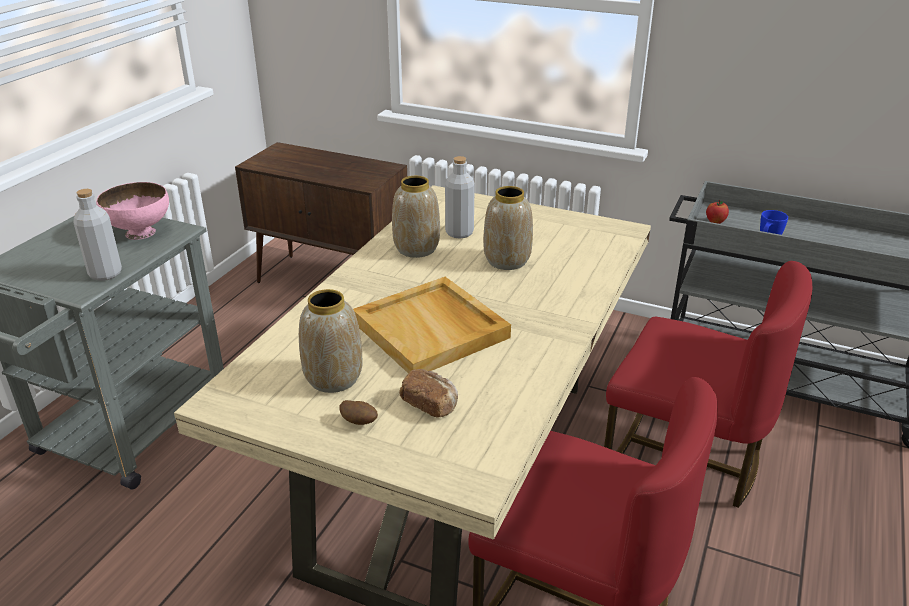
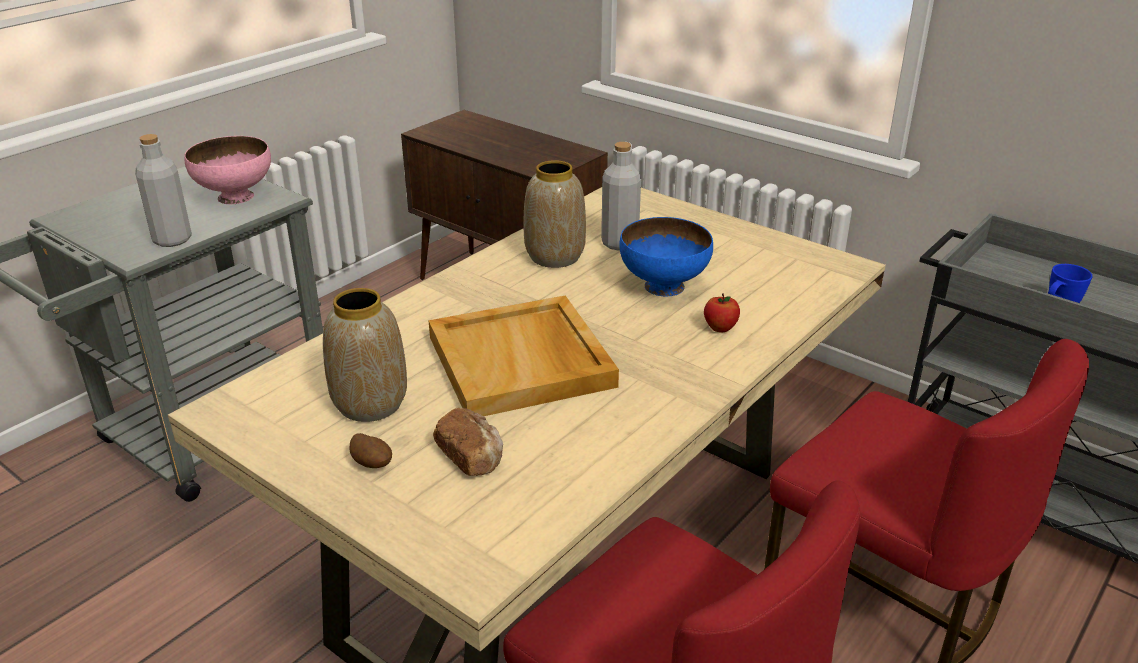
camera: 15 degrees right, 0 degrees up
(506, 261) = (663, 286): vase -> blue bowl
(715, 222) = (990, 272): apple -> apple (720, 328)

